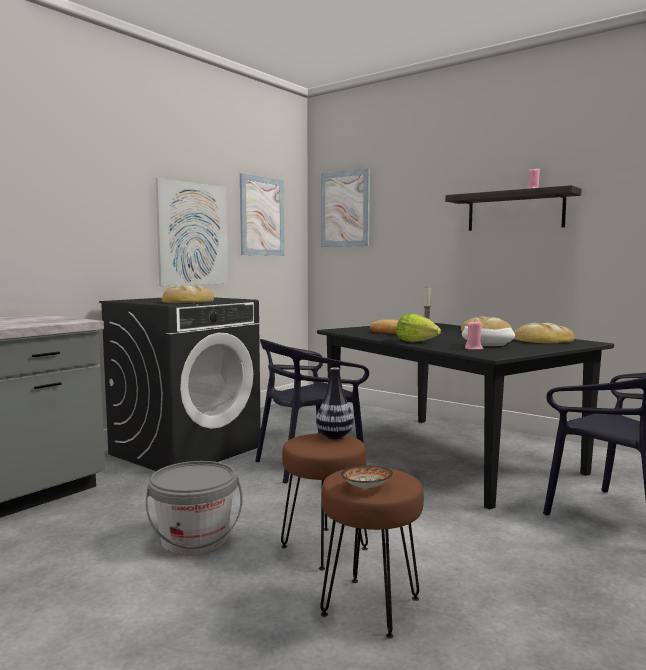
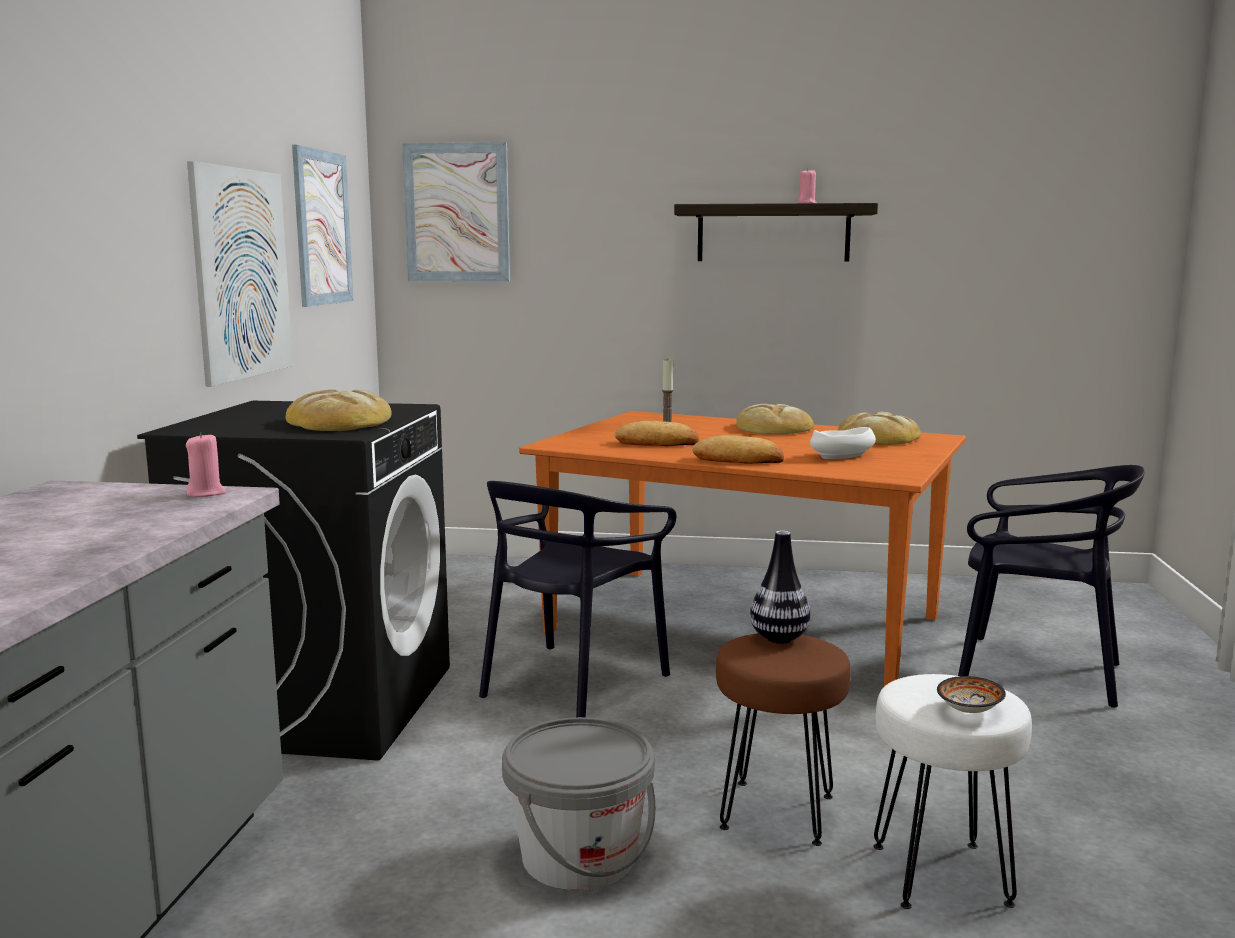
camera: 30 degrees left, 5 degrees up
(371, 607) = (942, 875): brown stool -> white stool
(416, 342) = (738, 460): lettuce -> bread
(449, 455) = (745, 624): black dining table -> orange dining table
(474, 348) = (845, 466): pink candle -> pink candle (206, 493)

